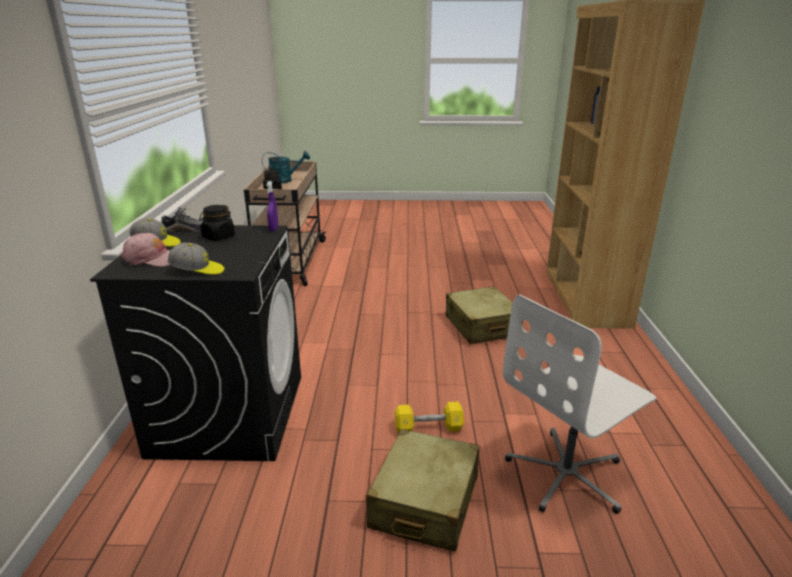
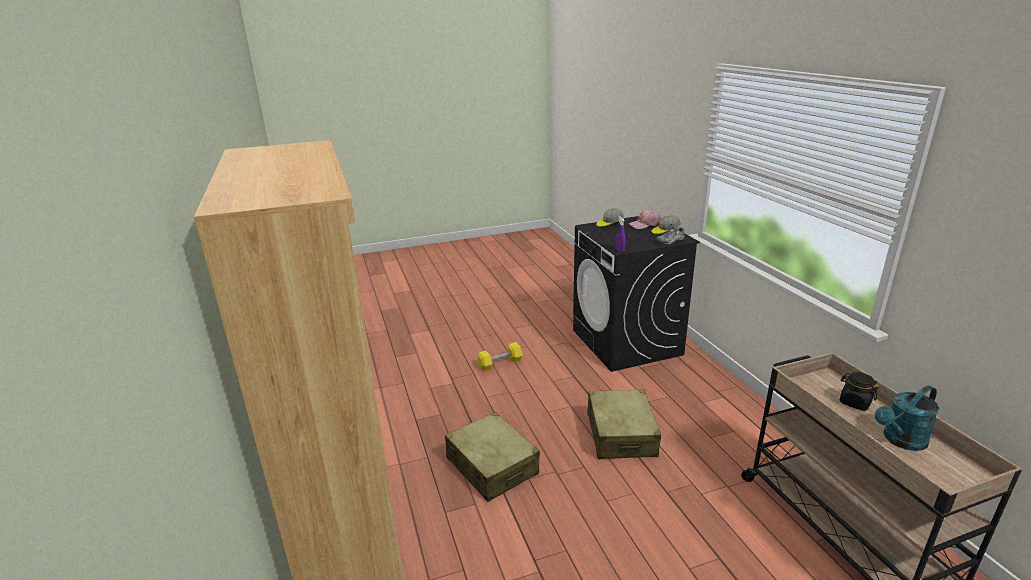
camera: 160 degrees right, 0 degrees up
(218, 237) = (640, 240): black jar -> none
(424, 502) = (486, 333): beige suitcase -> beige suitcase (621, 434)
(567, 474) = (412, 359): white office chair -> none

